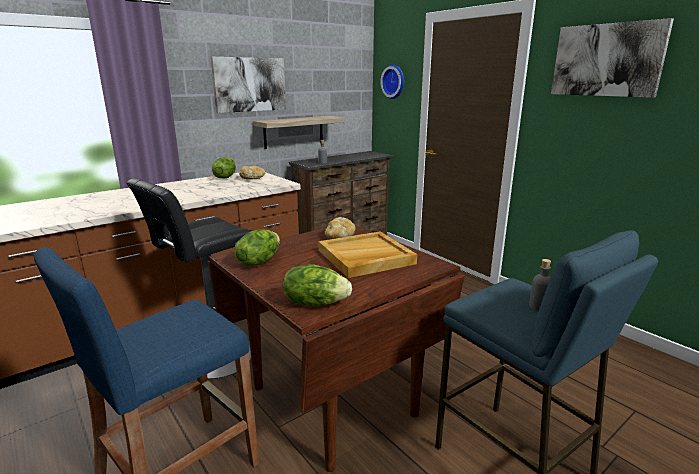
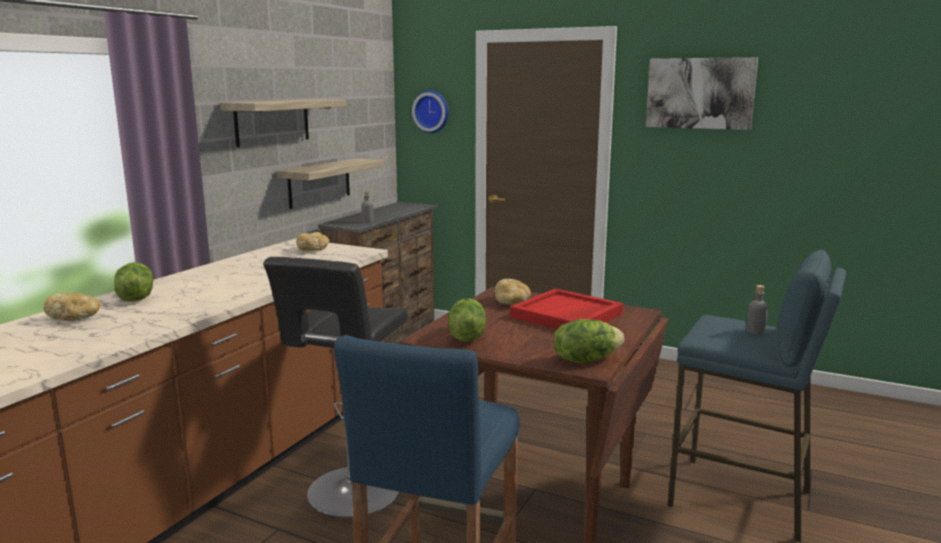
camera: 25 degrees left, 5 degrees down
(41, 206) = (75, 318): none -> bread
(225, 177) = (270, 252): lettuce -> lettuce (135, 298)
(249, 84) = (272, 122): picture -> shelf
(365, 257) = (567, 316): beige tray -> red tray

